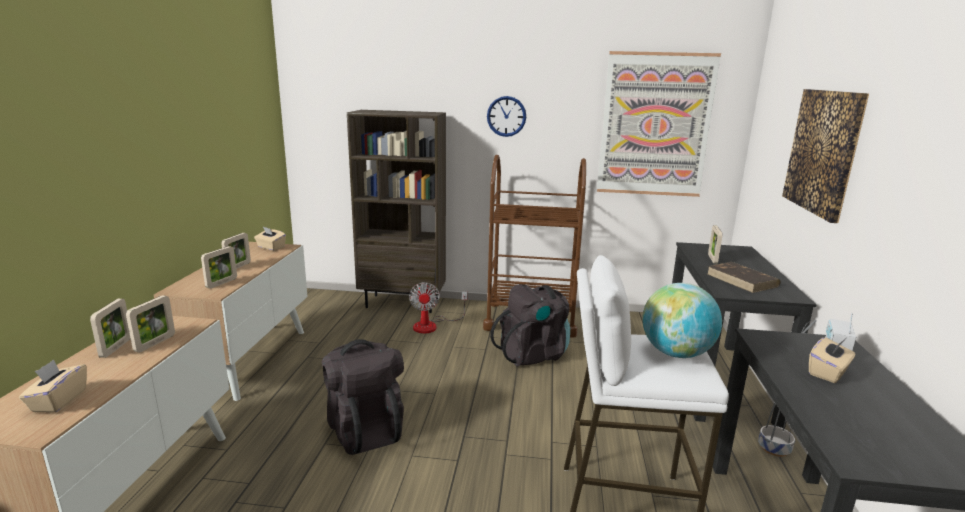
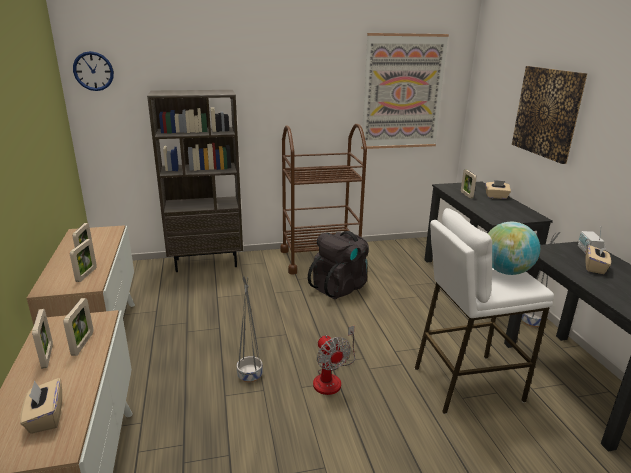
camera: 20 degrees left, 5 degrees up
(271, 247) = (98, 232): beige tissue box -> beige tissue box (496, 197)
(365, 429) = (250, 376): black backpack -> grey planter
(432, 325) = (245, 277): fan -> fan (331, 378)
(506, 116) = (285, 90): wall clock -> wall clock (93, 71)
(742, 280) = (498, 209): brown book -> none

